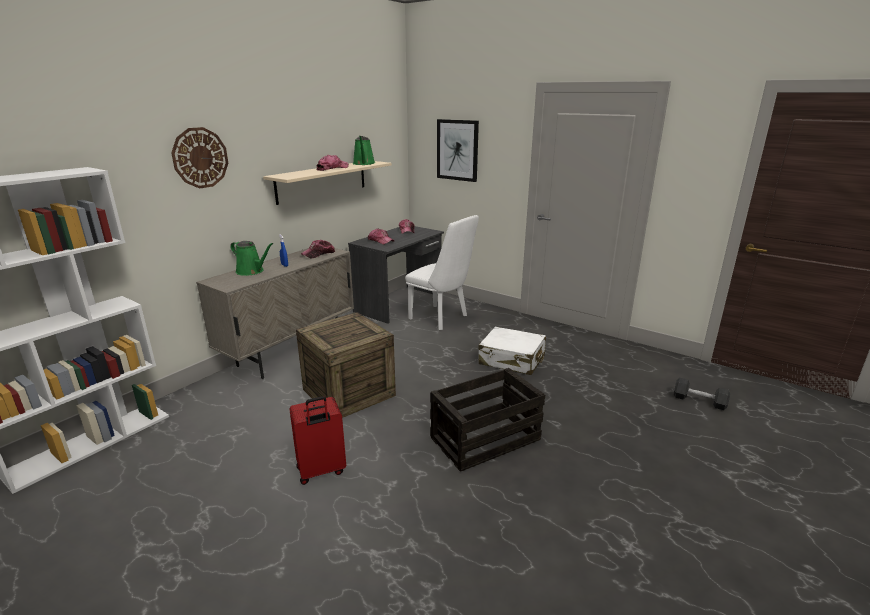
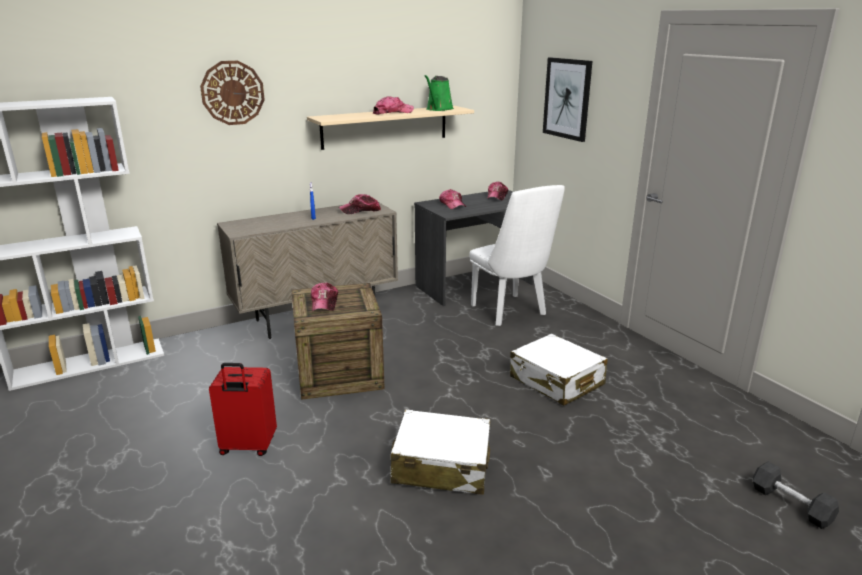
camera: 25 degrees right, 0 degrees up
(252, 271) = (275, 220): green watering can -> none
(337, 334) = (324, 303): none -> cap
(484, 439) = (441, 465): crate -> white suitcase

